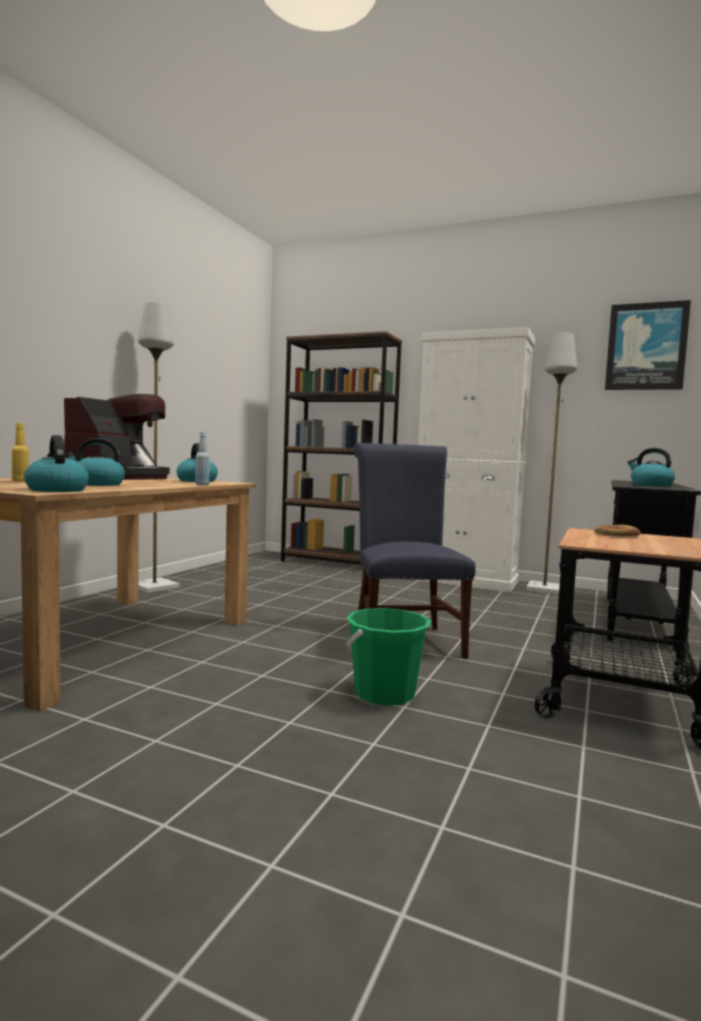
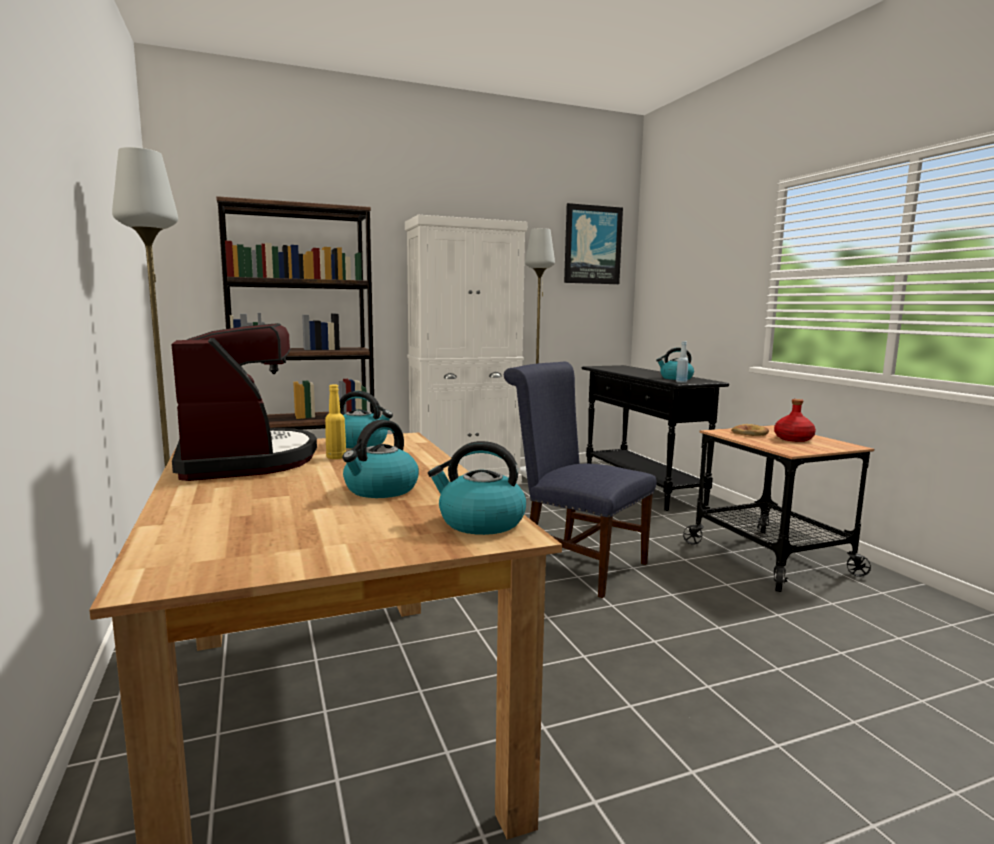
camera: 45 degrees left, 5 degrees up
(20, 481) = (257, 515): yellow bottle -> yellow bottle (336, 457)
(202, 484) = (427, 452): blue bottle -> blue bottle (681, 382)
(385, 693) = (685, 622): green bucket -> none
(649, 543) = (793, 439): none -> red bottle

